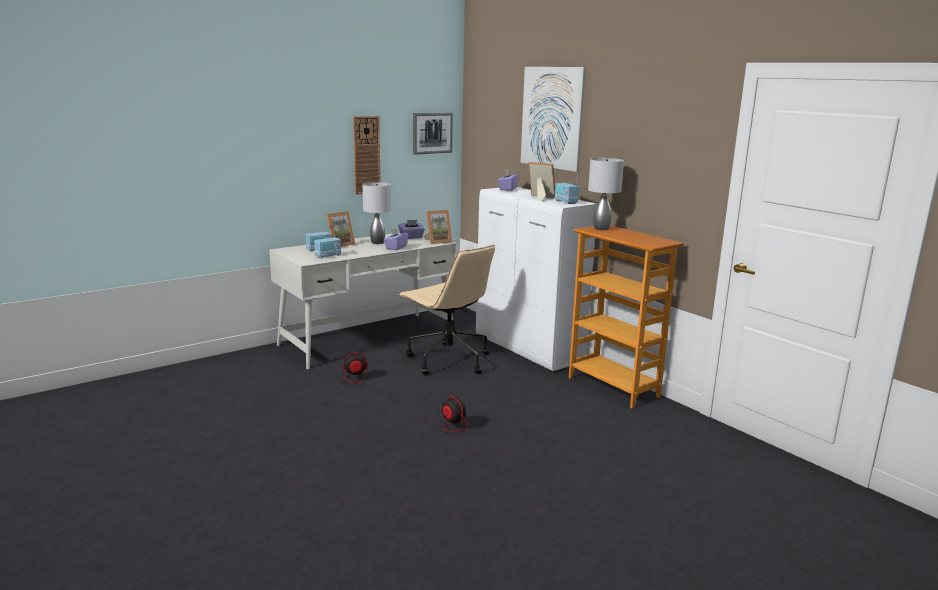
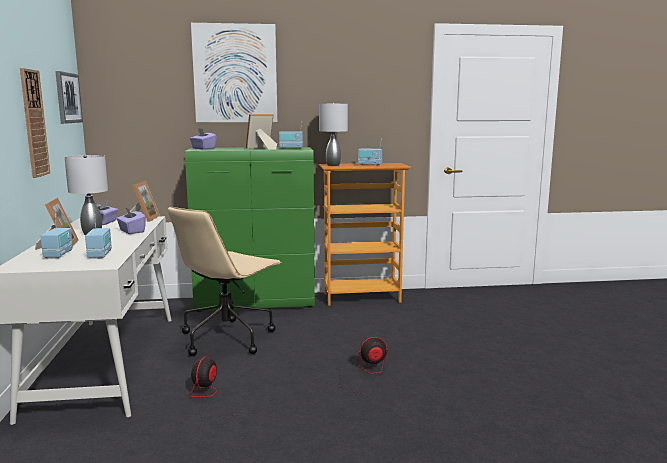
camera: 60 degrees left, 5 degrees down
(447, 360) = (227, 337): beige office chair -> beige office chair turned 135 degrees clockwise
(528, 350) = (256, 303): white cabinet -> green cabinet
(633, 237) = (369, 165): none -> radio

